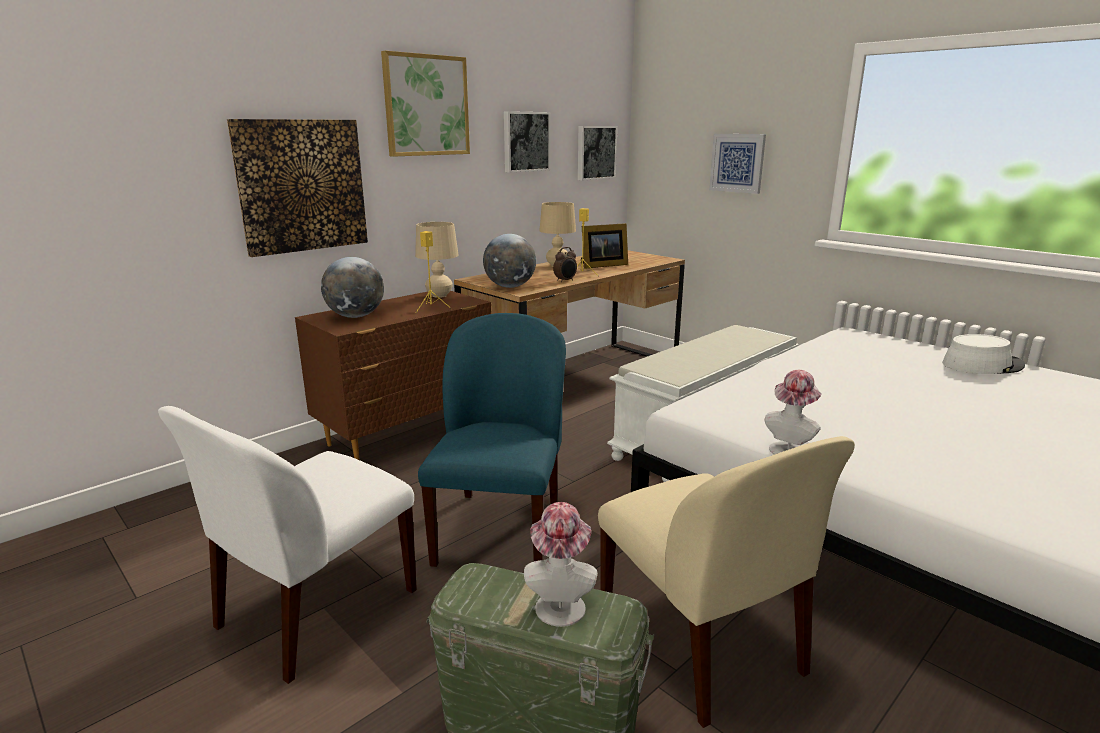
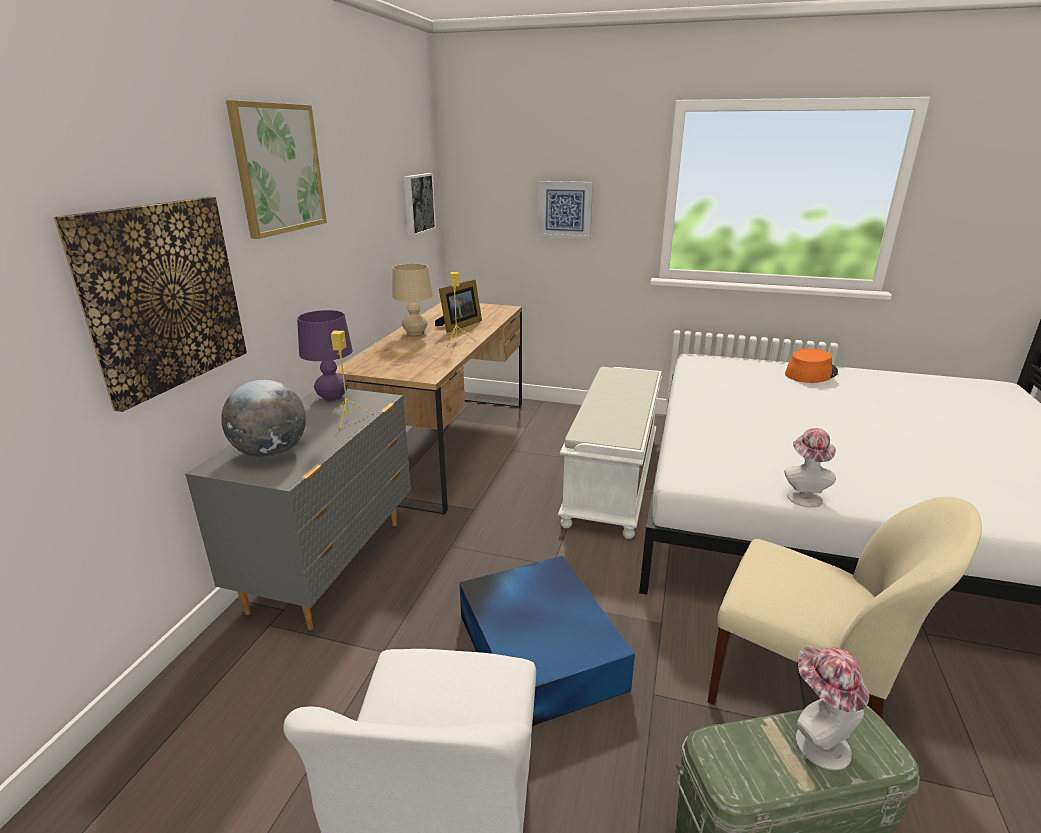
camera: 30 degrees left, 5 degrees up
(408, 433) = (331, 564): brown dresser -> grey dresser
(439, 295) = (332, 397): beige table lamp -> purple table lamp
(500, 530) = (540, 649): blue chair -> blue storage box
(510, 287) = (407, 372): globe -> none
(525, 141) = (366, 200): picture -> none
(565, 281) = (452, 353): alarm clock -> none
(982, 365) = (810, 373): white hat -> orange hat

